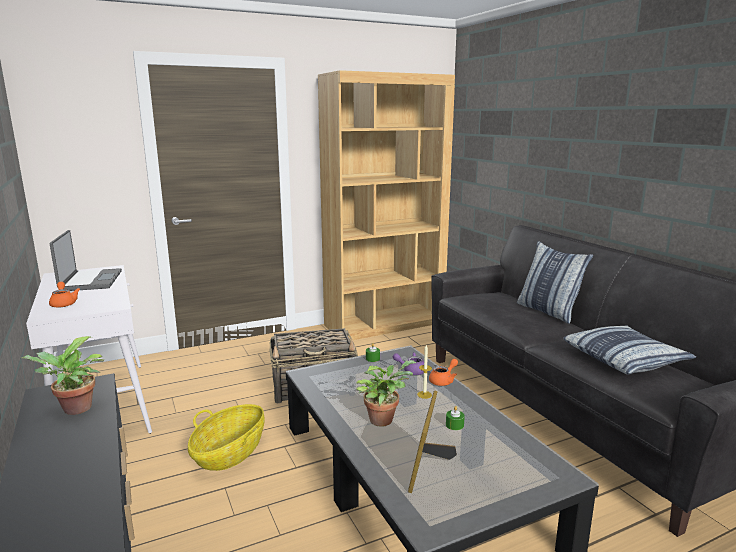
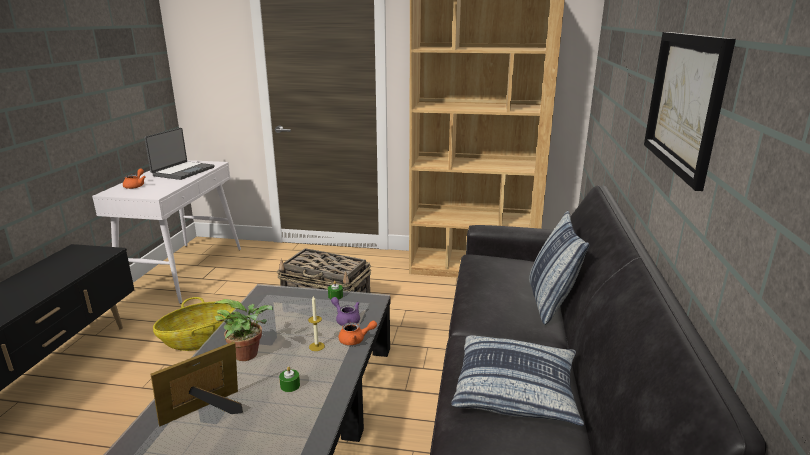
camera: 35 degrees right, 5 degrees up
(74, 410) = (65, 267): potted plant -> none
(652, 147) = (684, 102): none -> picture

